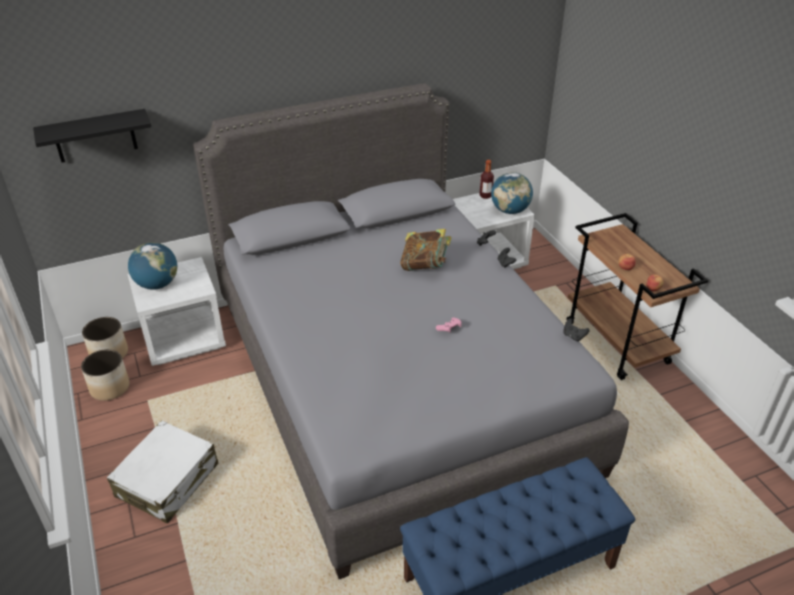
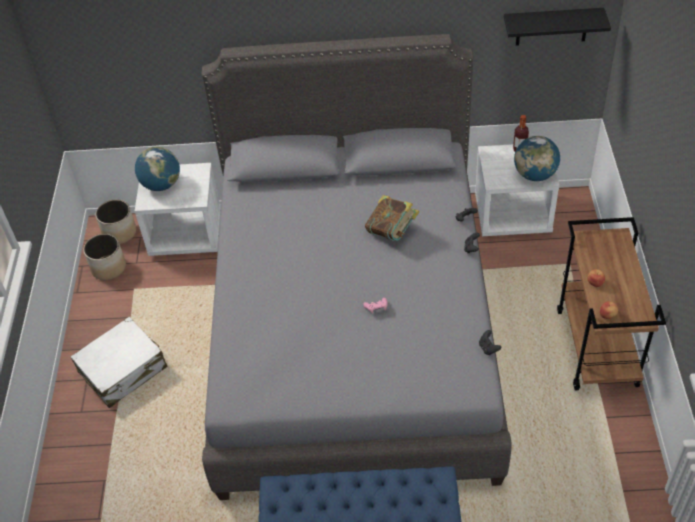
camera: 25 degrees right, 10 degrees up
(95, 136) = (113, 49): black shelf -> black shelf (552, 26)

